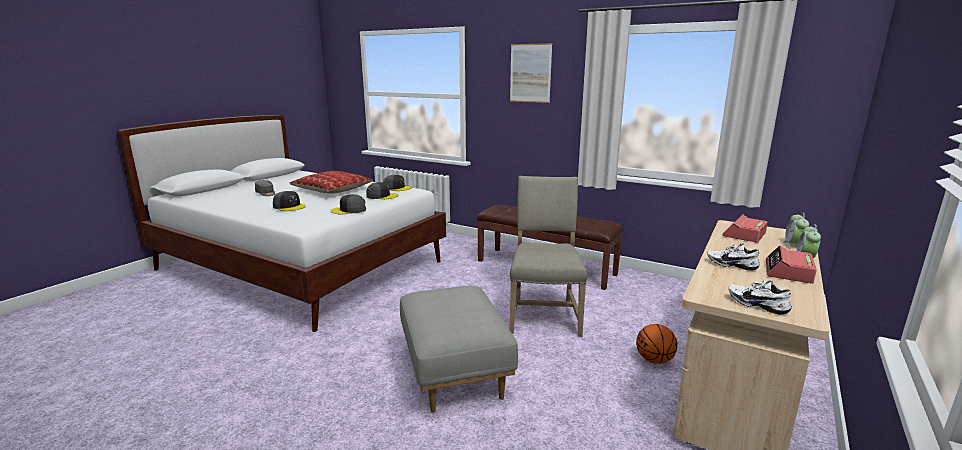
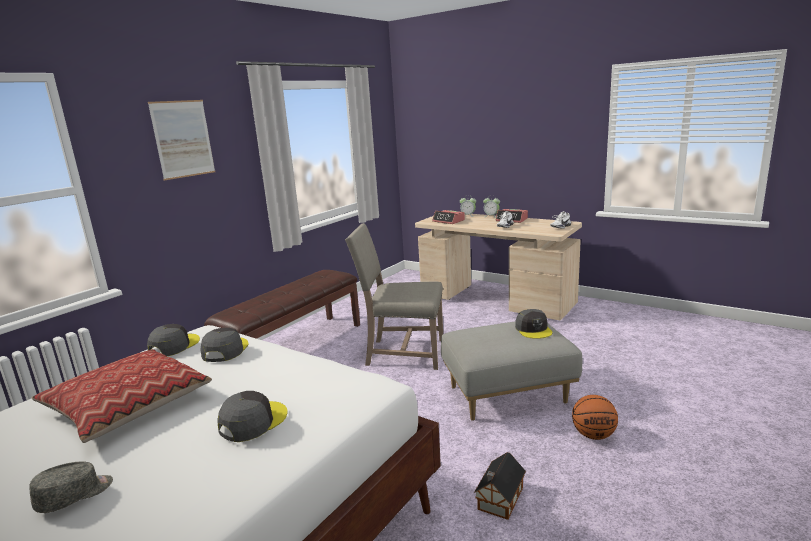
camera: 85 degrees left, 0 degrees up
(308, 358) = (499, 500): none -> toy house
(349, 210) = (299, 364): grey cap -> grey cap (533, 329)
(654, 360) = (475, 318): basketball -> basketball (593, 435)

